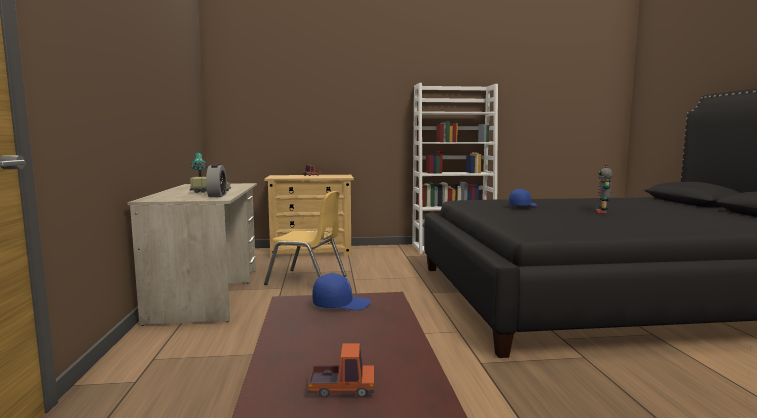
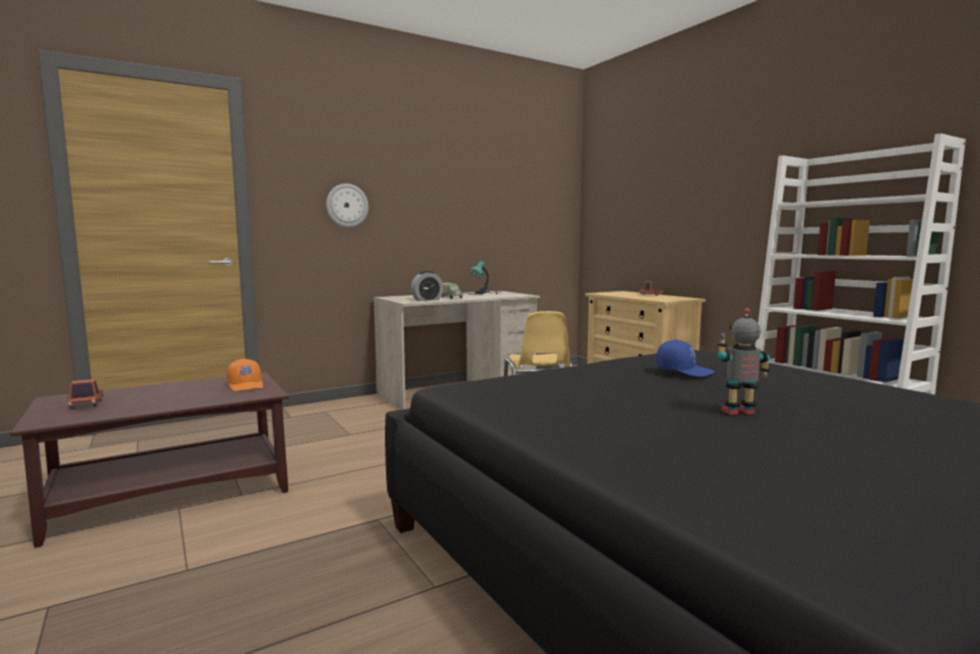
camera: 65 degrees right, 0 degrees up
(100, 79) = (347, 205): none -> wall clock
(341, 304) = (246, 385): blue cap -> orange cap

